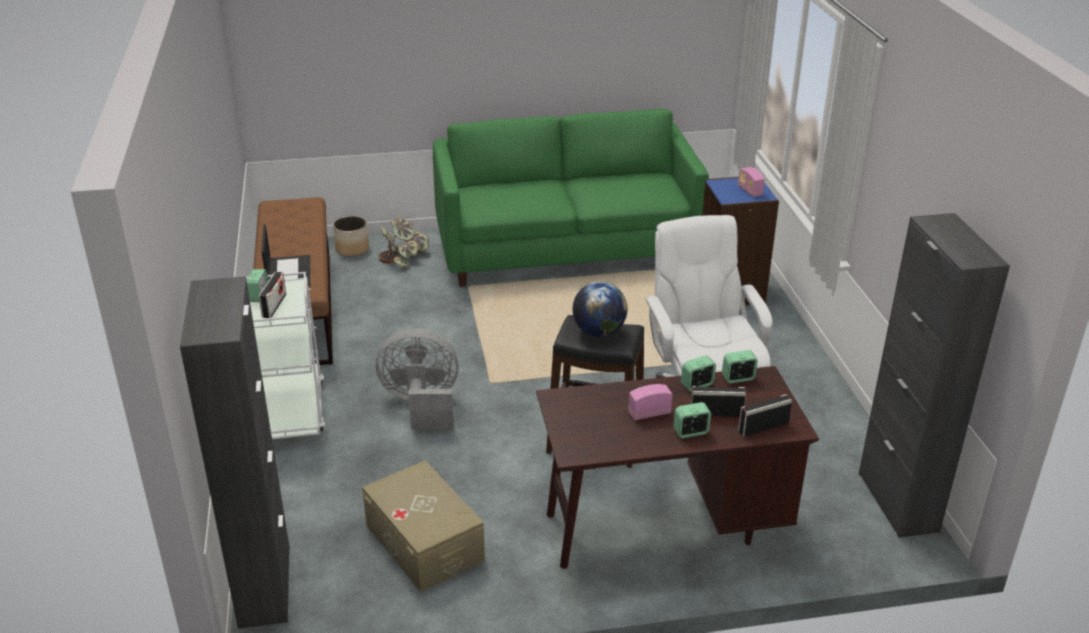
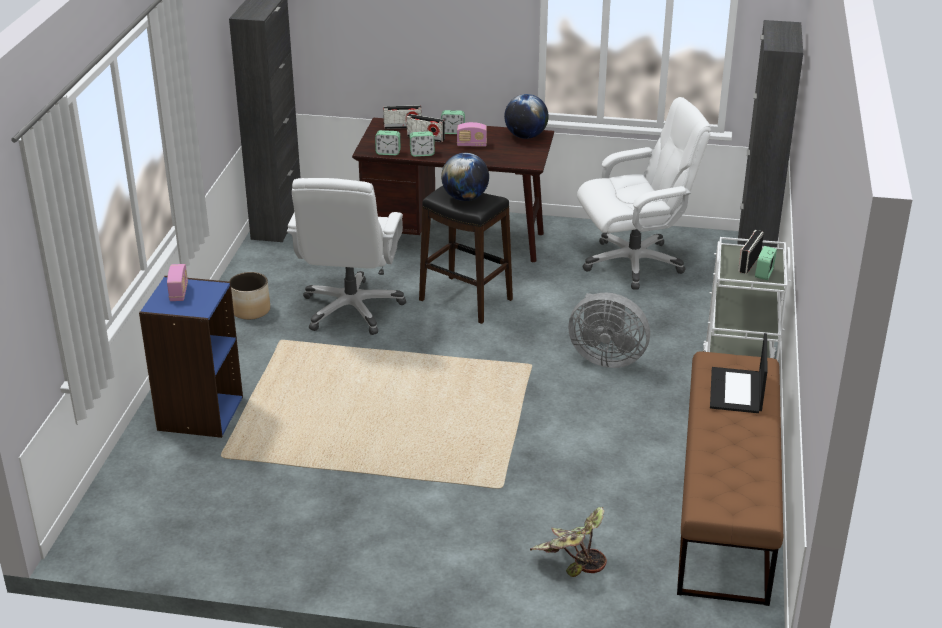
camera: 160 degrees left, 0 degrees up
(352, 249) = (640, 595): planter -> planter (250, 310)
(424, 542) = (634, 263): beige storage box -> white office chair
(566, 248) = (338, 525): green sofa -> none
(590, 445) = (525, 136): none -> globe

